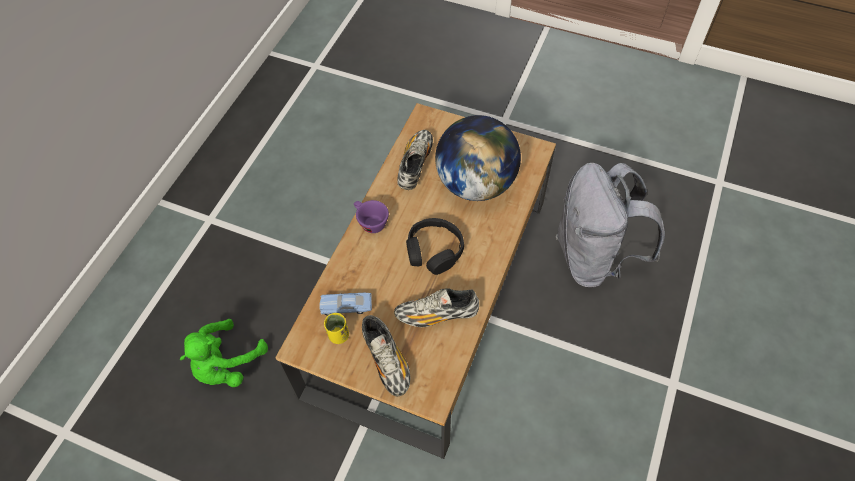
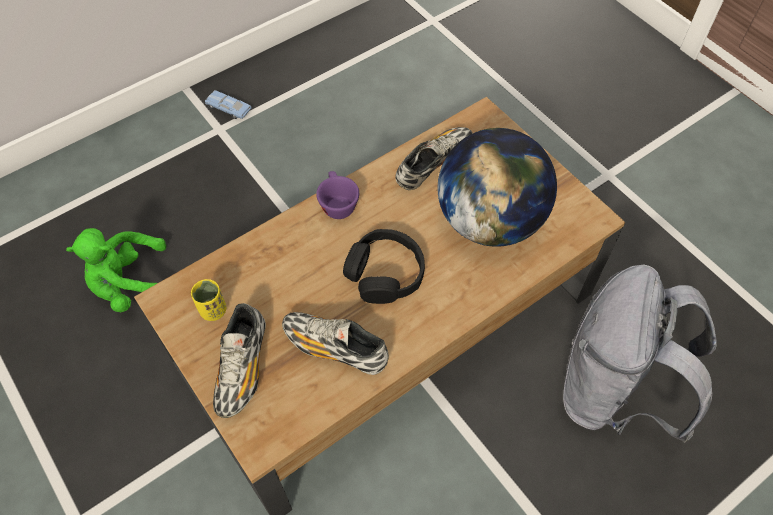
camera: 30 degrees right, 0 degrees up
(346, 306) = (244, 283): blue toy car -> blue toy car (228, 108)

